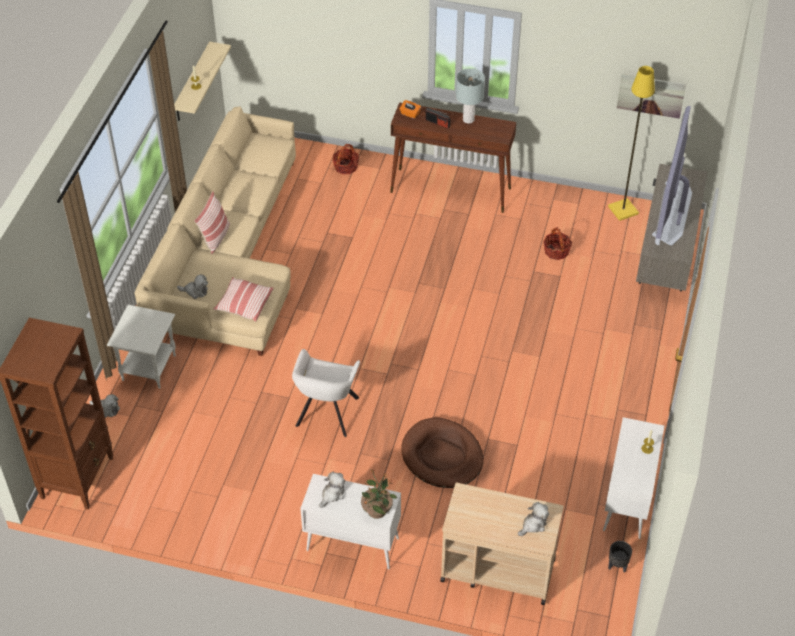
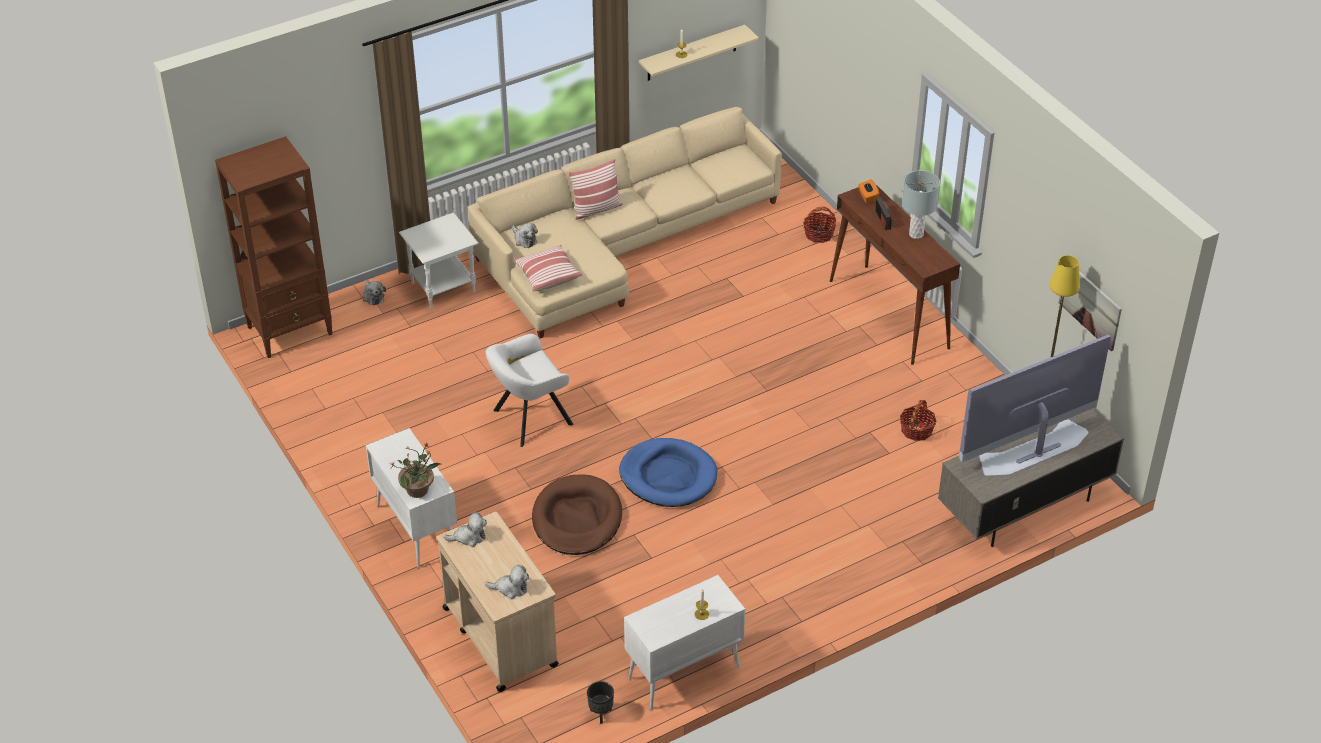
camera: 45 degrees right, 5 degrees down
(332, 494) = (402, 453): plush toy -> plush toy (469, 537)
(459, 386) = (668, 476): none -> blue dog bed

